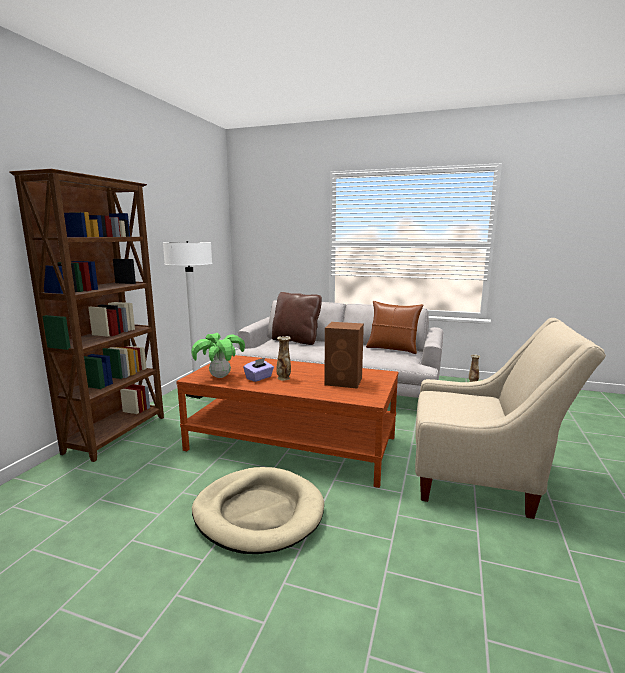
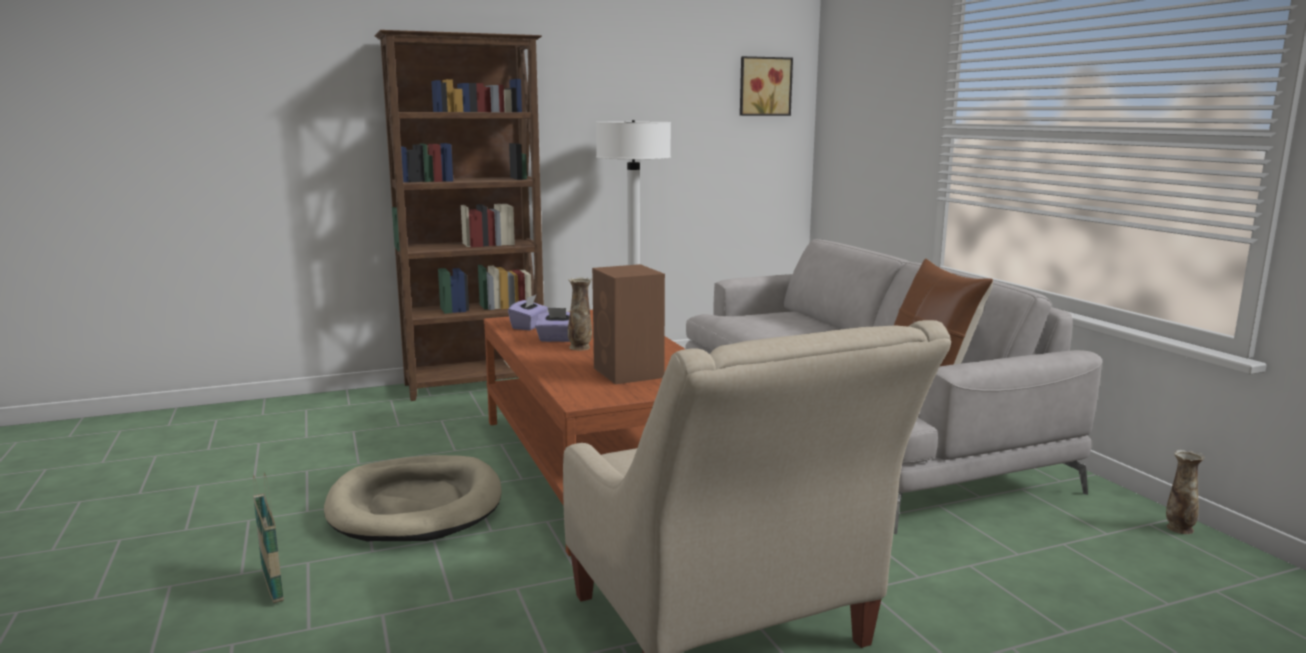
camera: 50 degrees right, 0 degrees up
(214, 221) = (764, 86): none -> picture
(220, 376) = (529, 326): potted plant -> purple tissue box
(296, 340) = (804, 321): brown pillow -> none
(303, 611) = (272, 587): none -> basket

